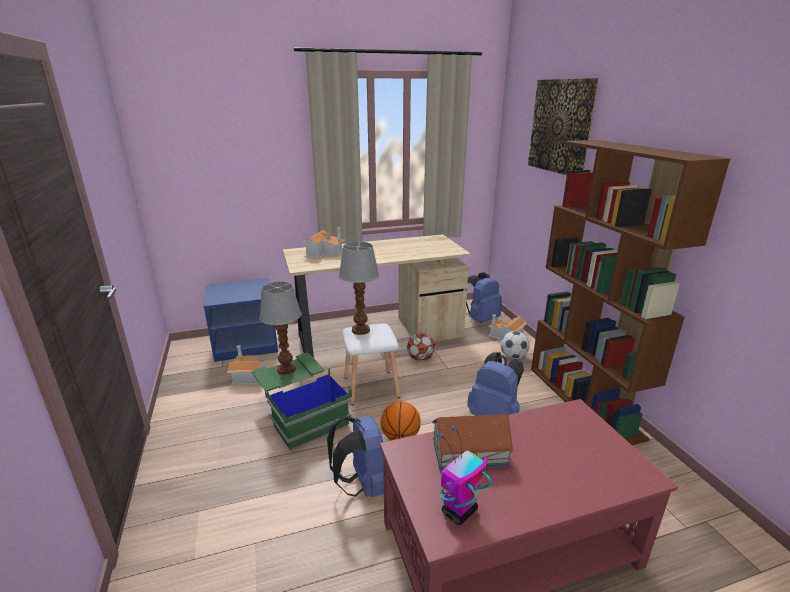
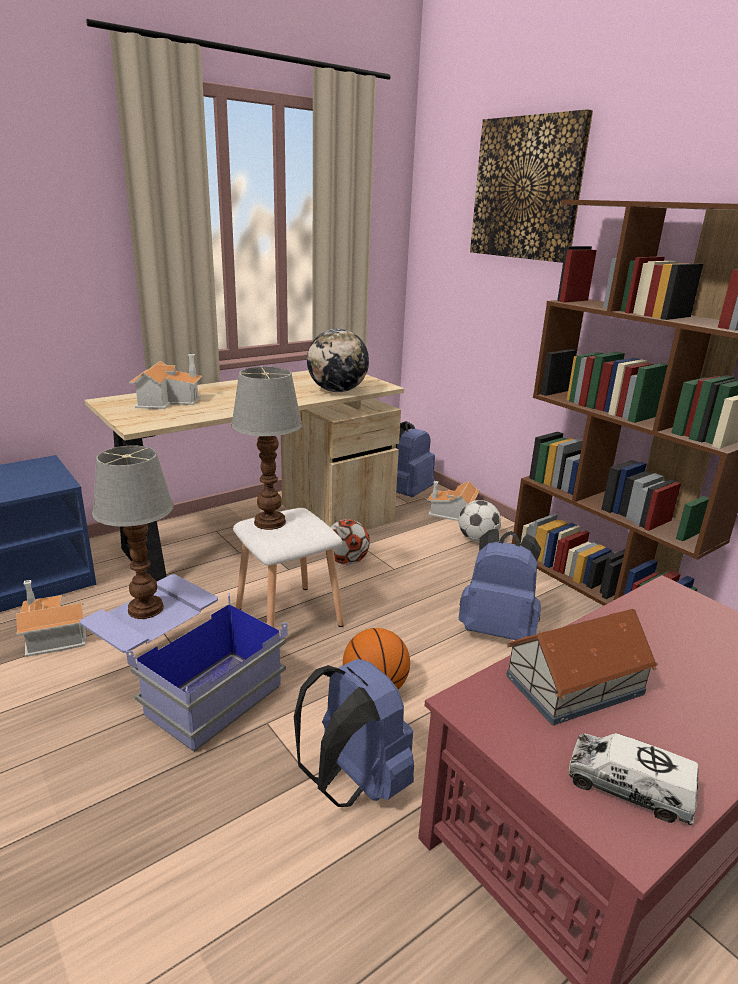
camera: 20 degrees left, 0 degrees up
(301, 413) = (186, 682): green storage box -> blue storage box
(426, 253) = (337, 391): none -> globe
(459, 512) = (628, 788): toy robot -> toy truck

